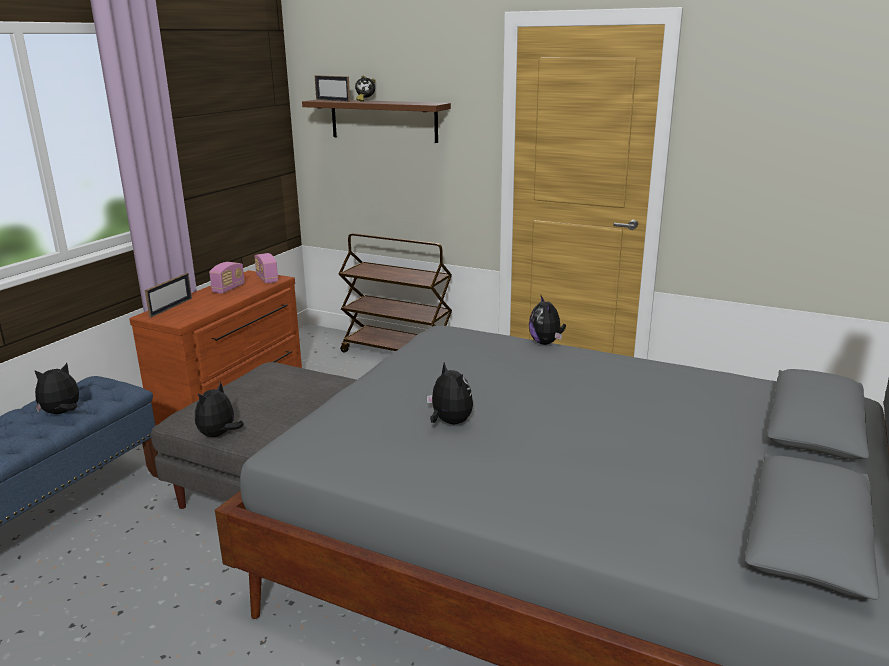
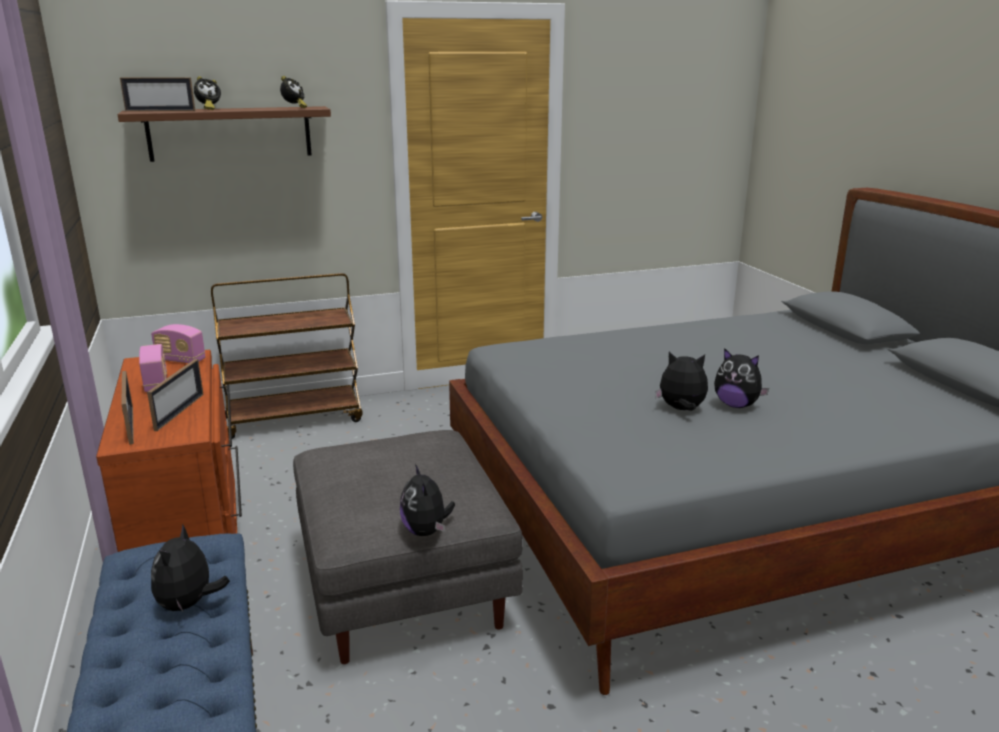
camera: 45 degrees left, 0 degrees up
(202, 308) = (179, 412): none -> picture frame
(419, 103) = (294, 107): none -> alarm clock
(546, 343) = (597, 332): plush toy -> plush toy (736, 405)

